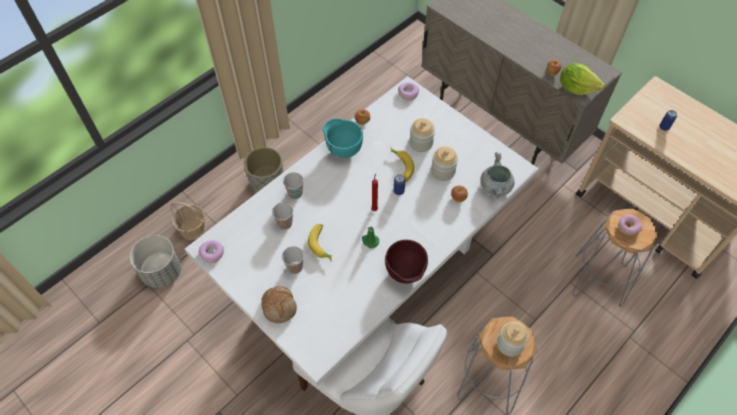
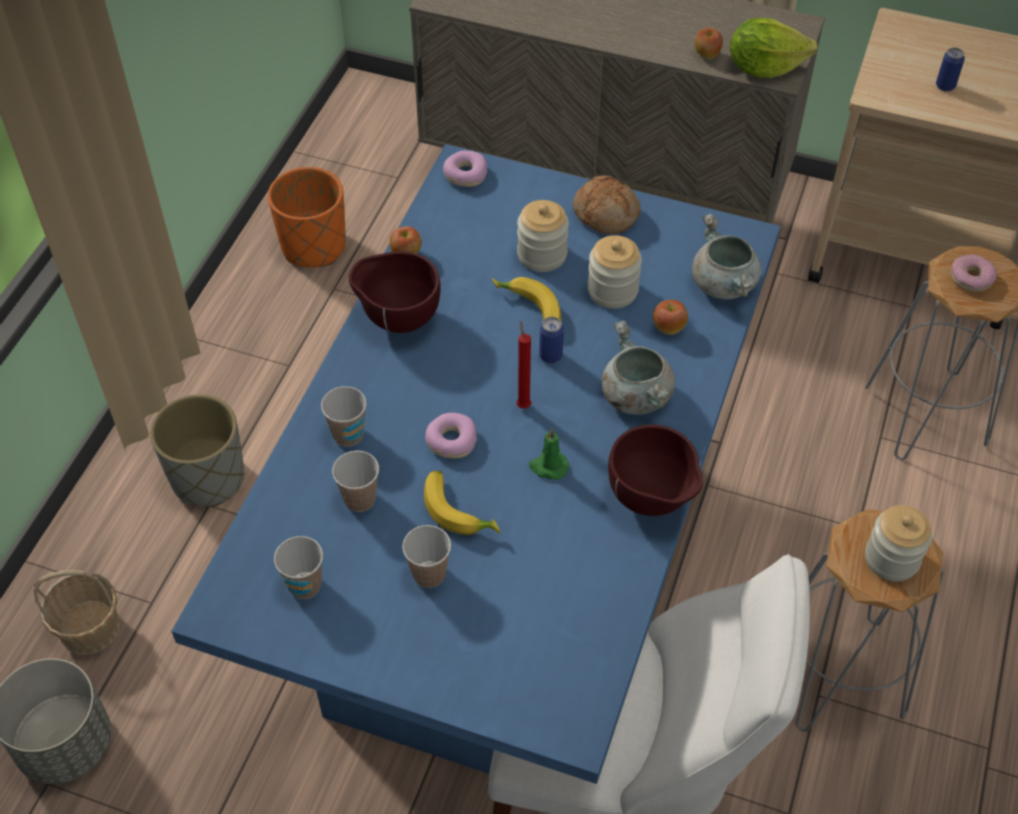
camera: 25 degrees left, 5 degrees down
(212, 253) = (238, 616): donut -> donut (451, 441)
(244, 251) = (304, 585): none -> cup
(279, 307) = (441, 662): bread -> bread (606, 214)
(343, 150) = (398, 319): turquoise bowl -> brown bowl
(360, 97) = (313, 246): none -> orange planter
(368, 277) = (510, 577): white dining table -> blue dining table
(425, 223) = (634, 395): none -> grey cooking pot

